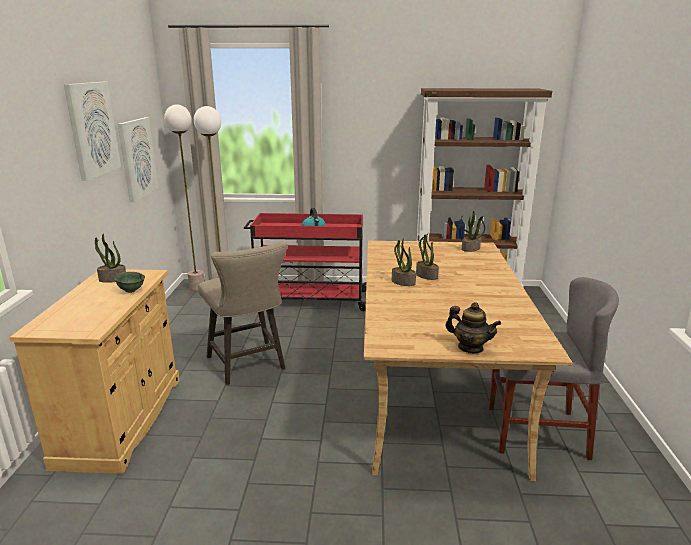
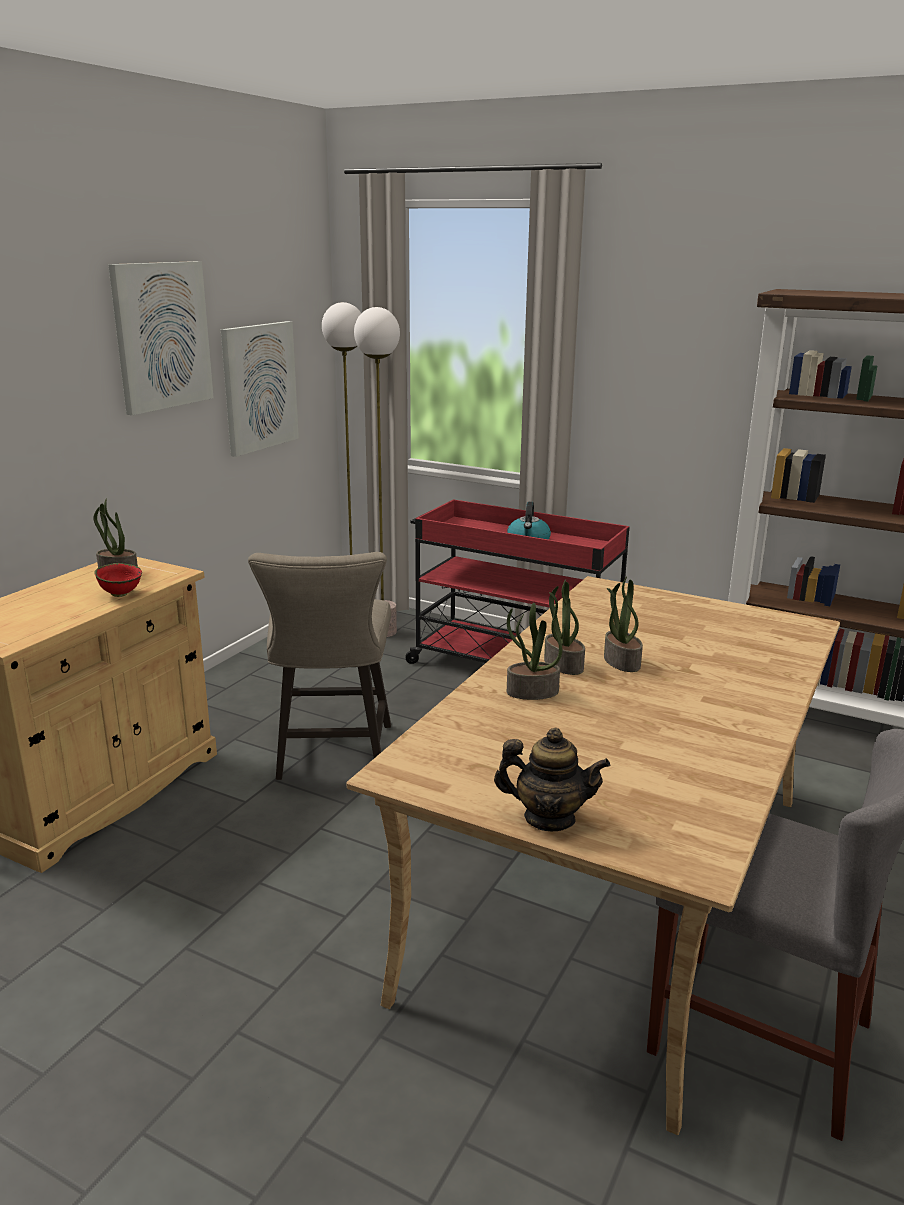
camera: 25 degrees right, 0 degrees up
(131, 290) = (121, 594): green bowl -> red bowl
(470, 249) = (772, 626): potted plant -> potted plant (532, 692)
(470, 348) = (549, 818): teapot -> teapot turned 45 degrees counterclockwise

